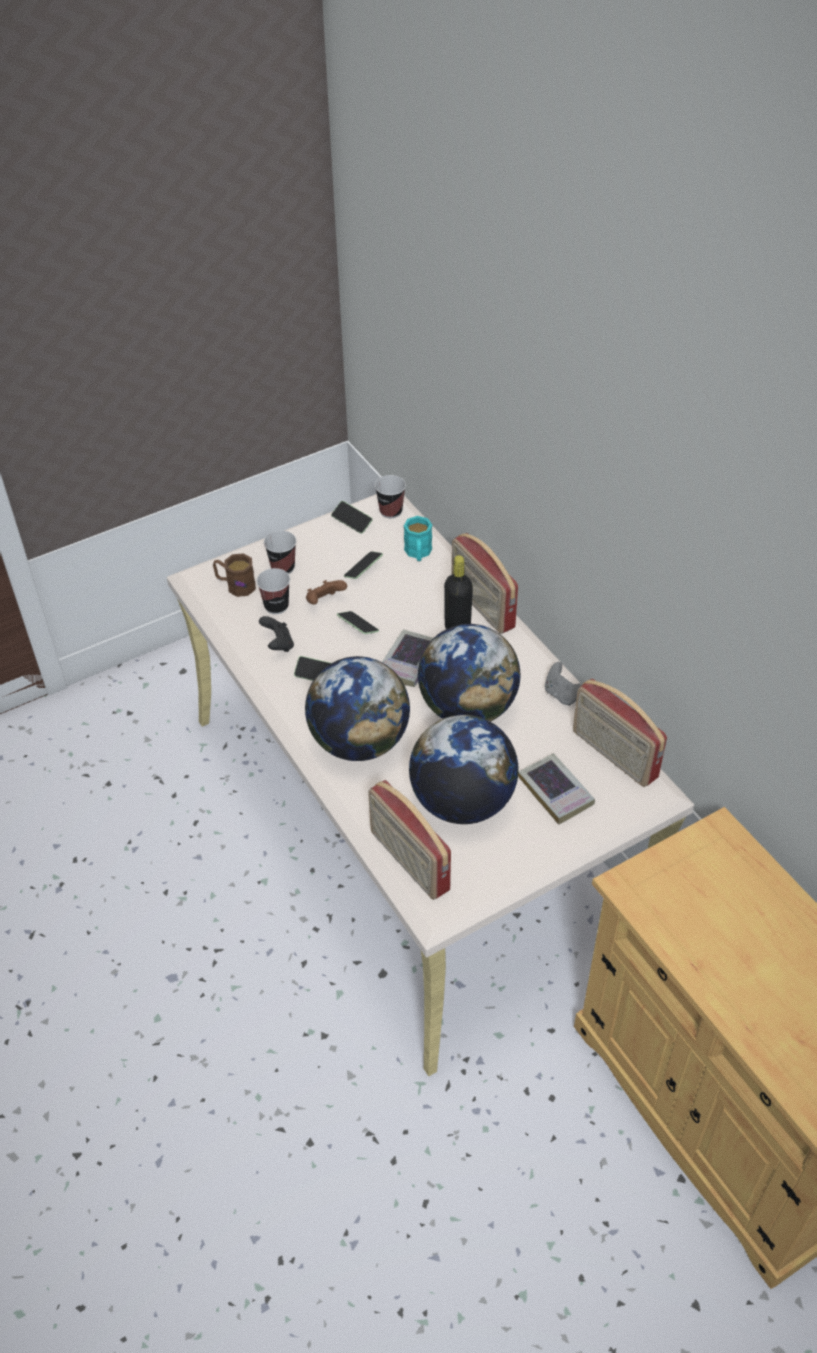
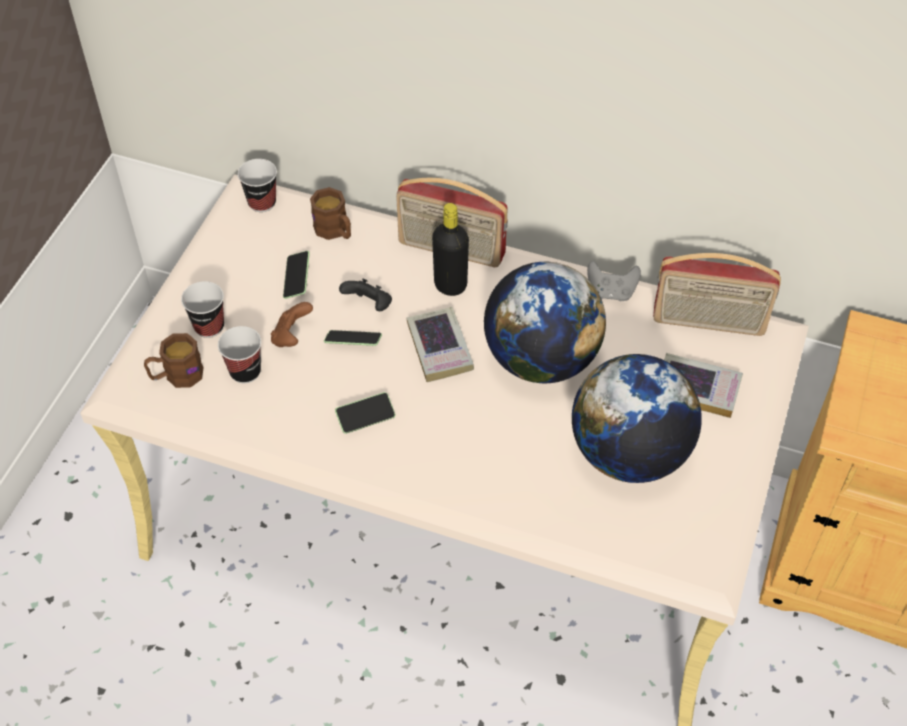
camera: 40 degrees left, 5 degrees up
(278, 644) = (290, 411): black game controller -> black game controller (369, 305)
(352, 521) = (232, 236): phone -> none
(359, 741) = (476, 458): globe -> none
(408, 861) = (641, 545): radio -> none
(418, 553) = (335, 231): turquoise mug -> brown mug

